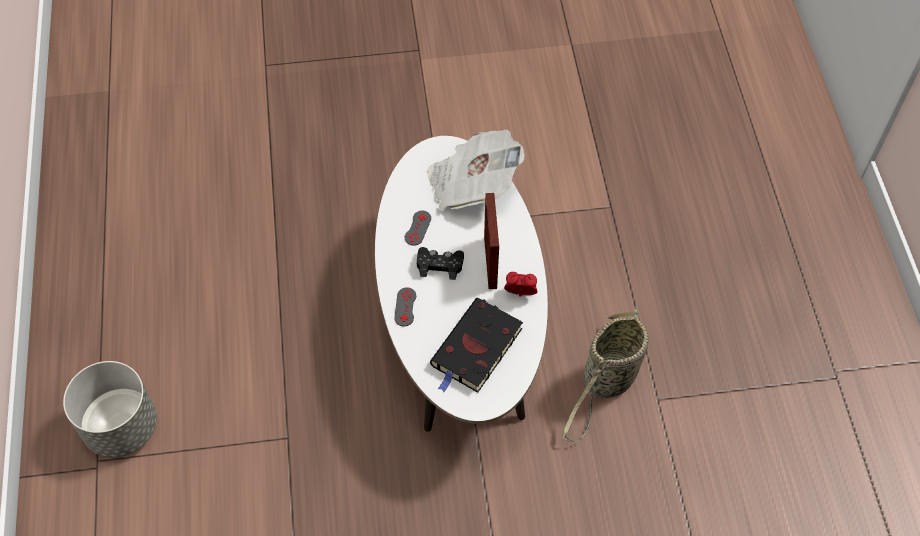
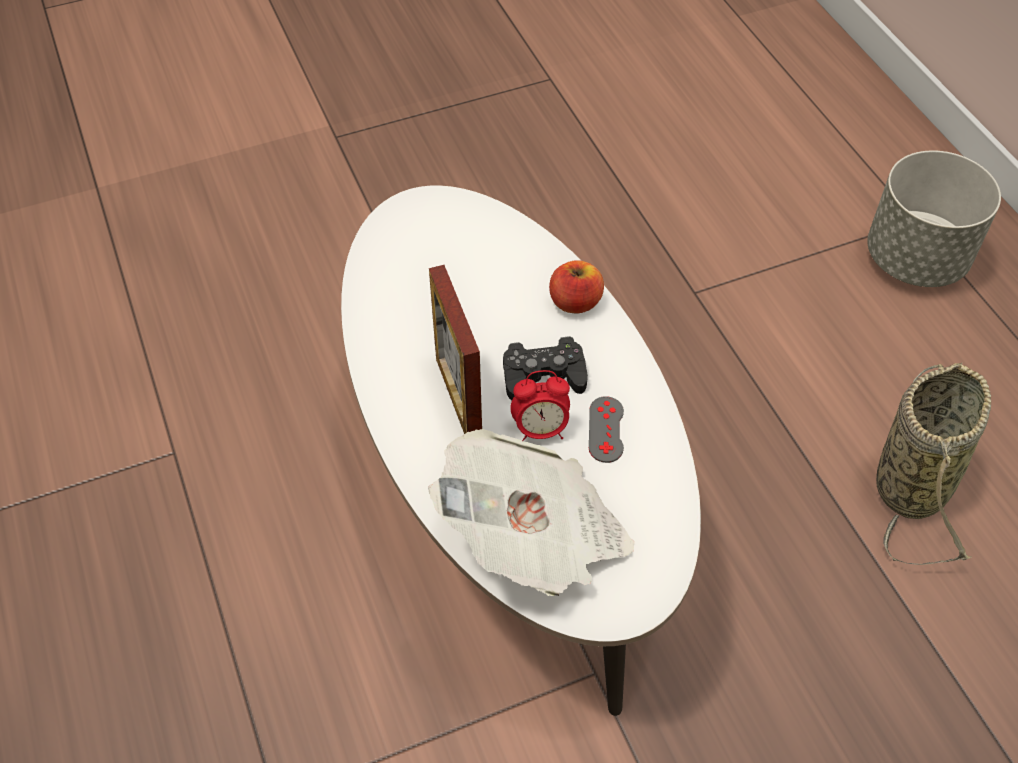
camera: 165 degrees right, 5 degrees down
(405, 307) = (575, 302): grey game controller -> apple
(475, 350) = (445, 267): black book -> none
(520, 294) = (394, 358): alarm clock -> alarm clock (540, 430)
(606, 382) = (256, 460): basket -> basket (912, 480)

